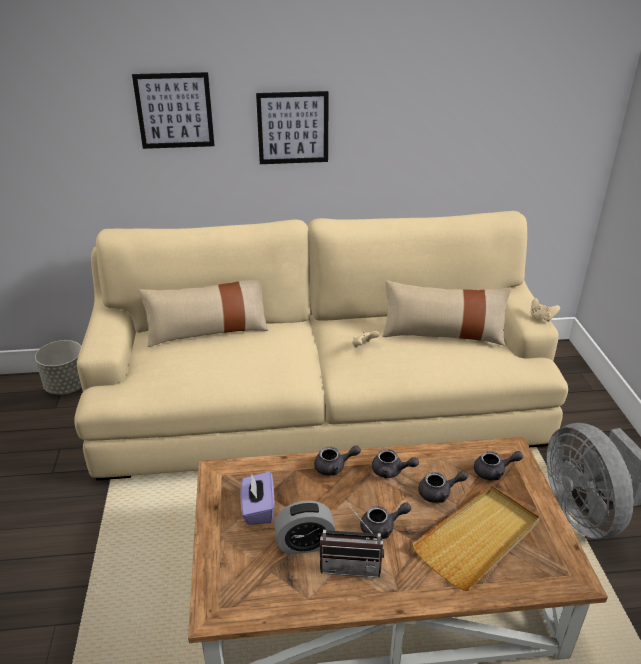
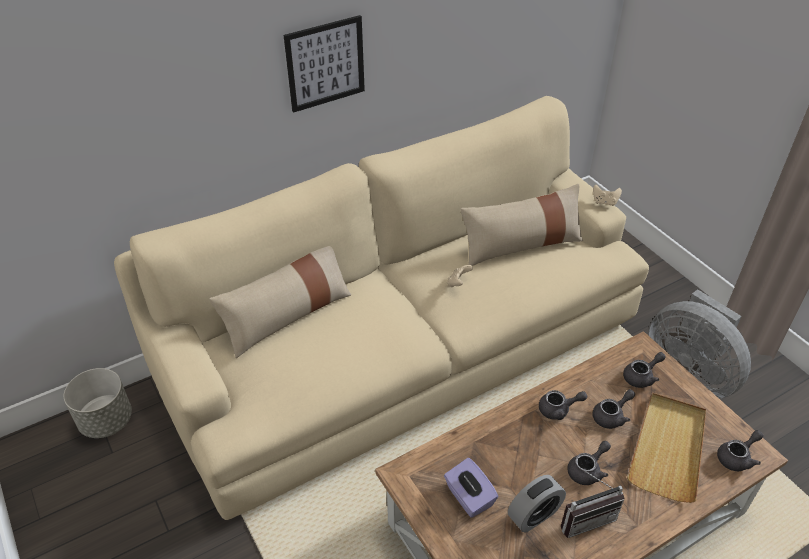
camera: 25 degrees left, 10 degrees up
(174, 110) = (192, 77): picture -> none
(334, 467) = (507, 425): grey teapot -> grey teapot (737, 457)

